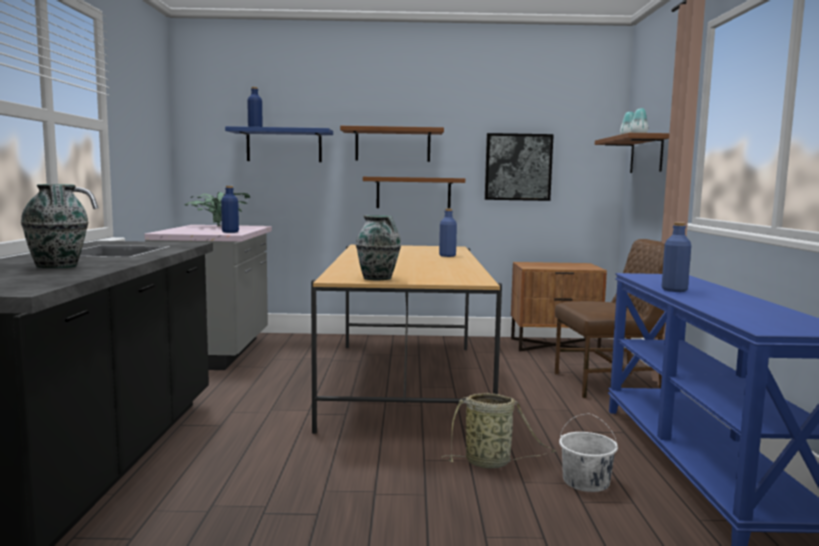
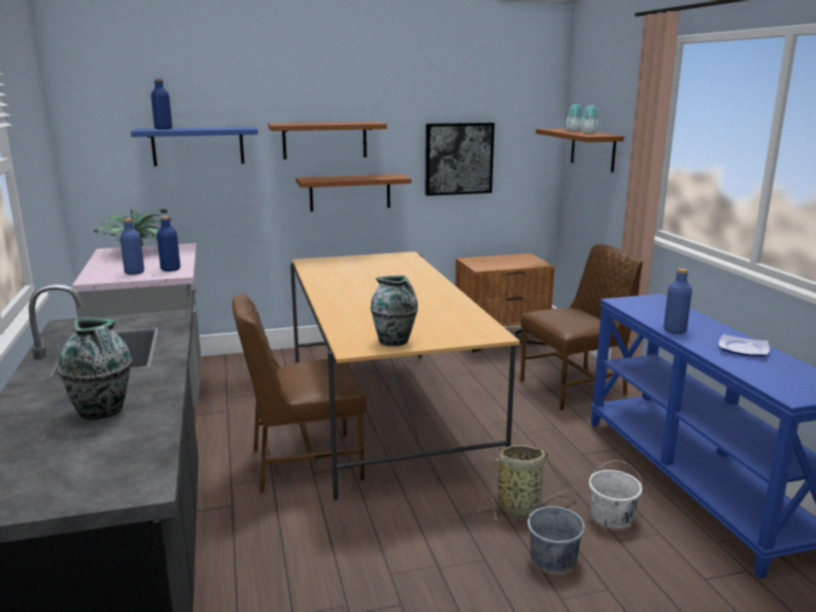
camera: 15 degrees left, 10 degrees up
(304, 406) = (304, 463): none -> brown chair
(447, 256) = (416, 277): blue bottle -> blue bottle (134, 272)
(499, 504) = (554, 558): none -> grey bucket
(739, 303) = (742, 349): none -> plate

